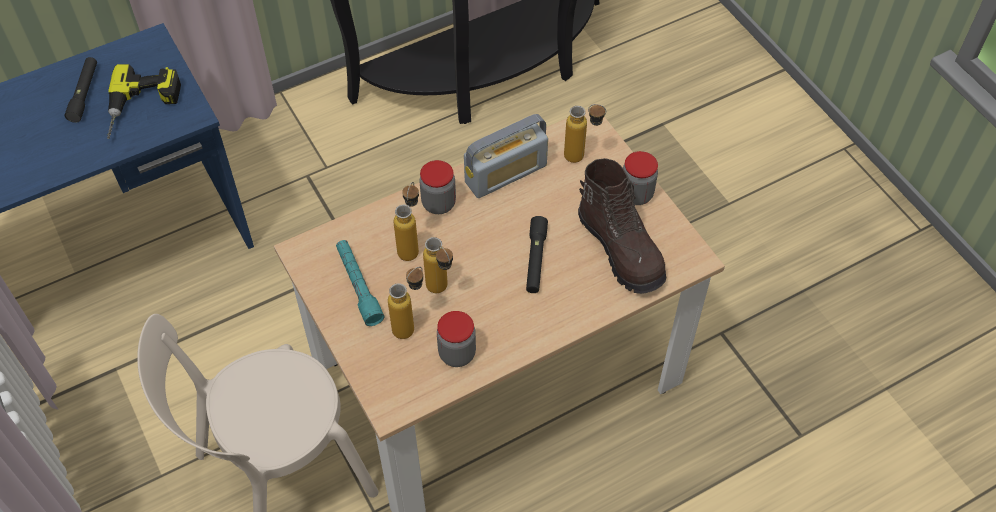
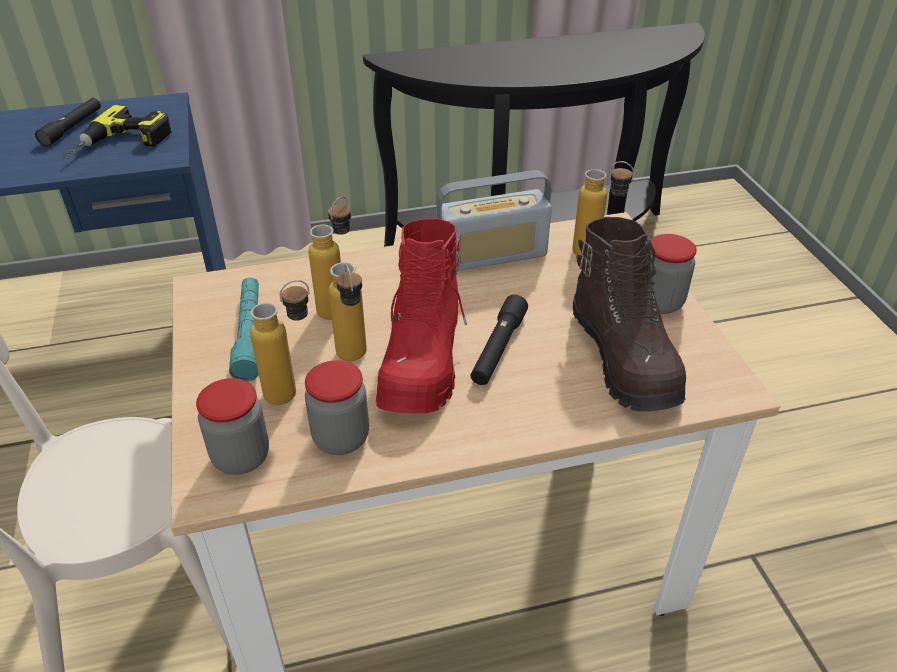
camera: 15 degrees right, 15 degrees down
(438, 203) = (394, 270): jar -> jar (241, 457)
(488, 282) = (423, 361): none -> red boot

